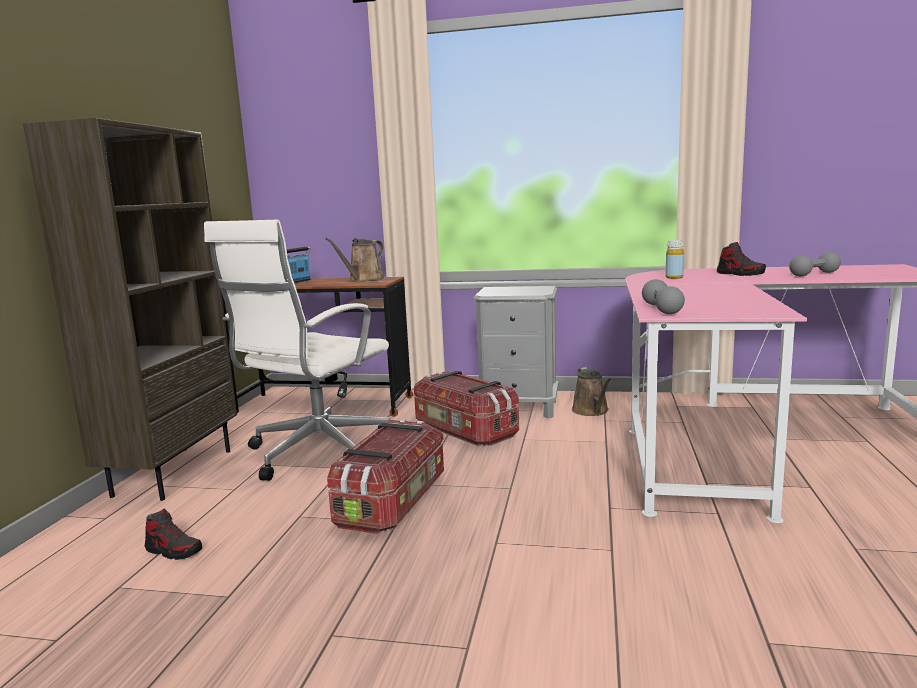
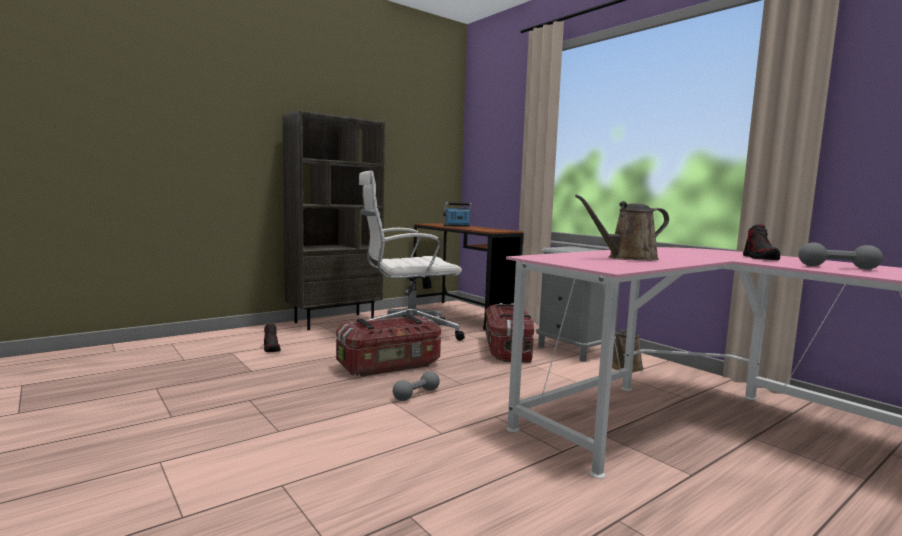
camera: 40 degrees right, 5 degrees down
(364, 280) = (492, 229): brown watering can -> brown watering can (628, 258)
(661, 309) = (550, 256): grey dumbbell -> grey dumbbell (416, 395)
(674, 277) = (685, 251): yellow bottle -> none

